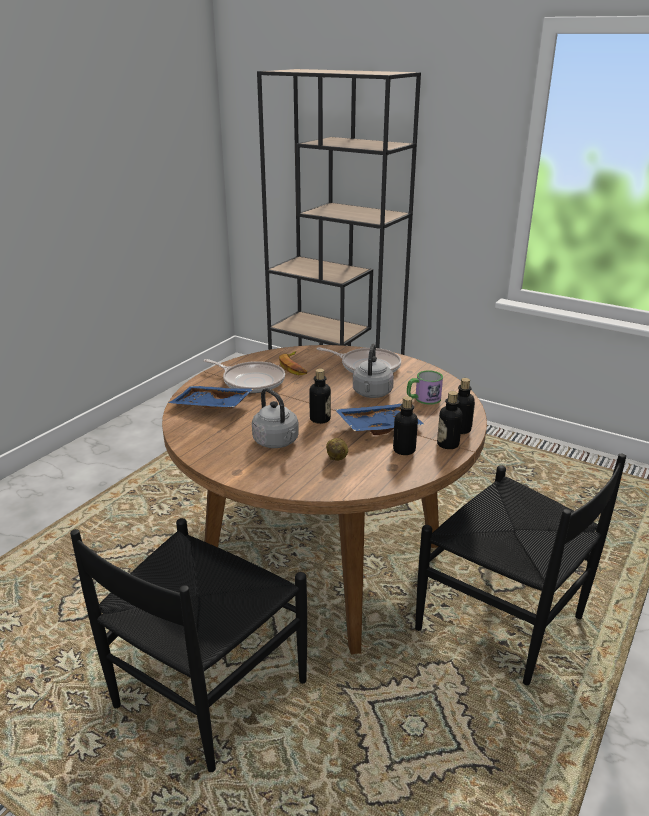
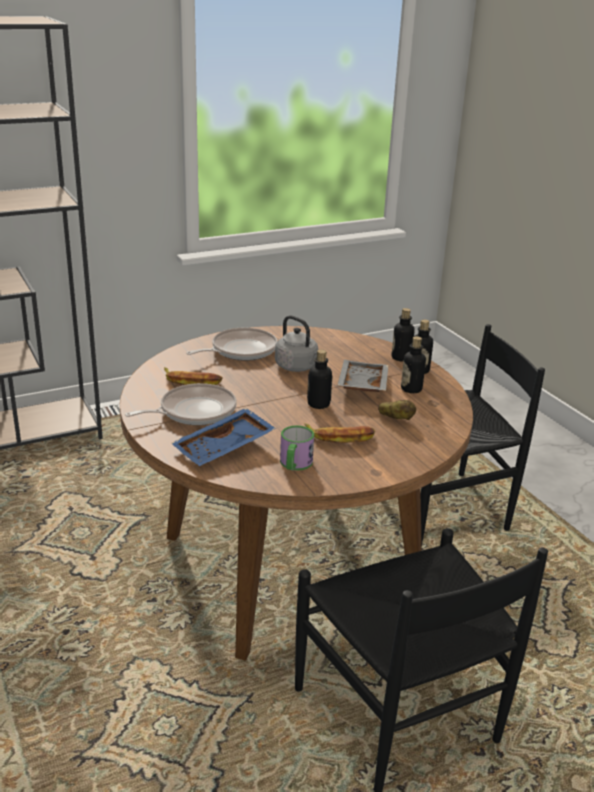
camera: 60 degrees left, 0 degrees up
(277, 442) = (340, 437): grey kettle -> banana
(378, 426) = (361, 385): blue tray -> grey tray
(423, 399) = (334, 351): mug -> mug (294, 464)

